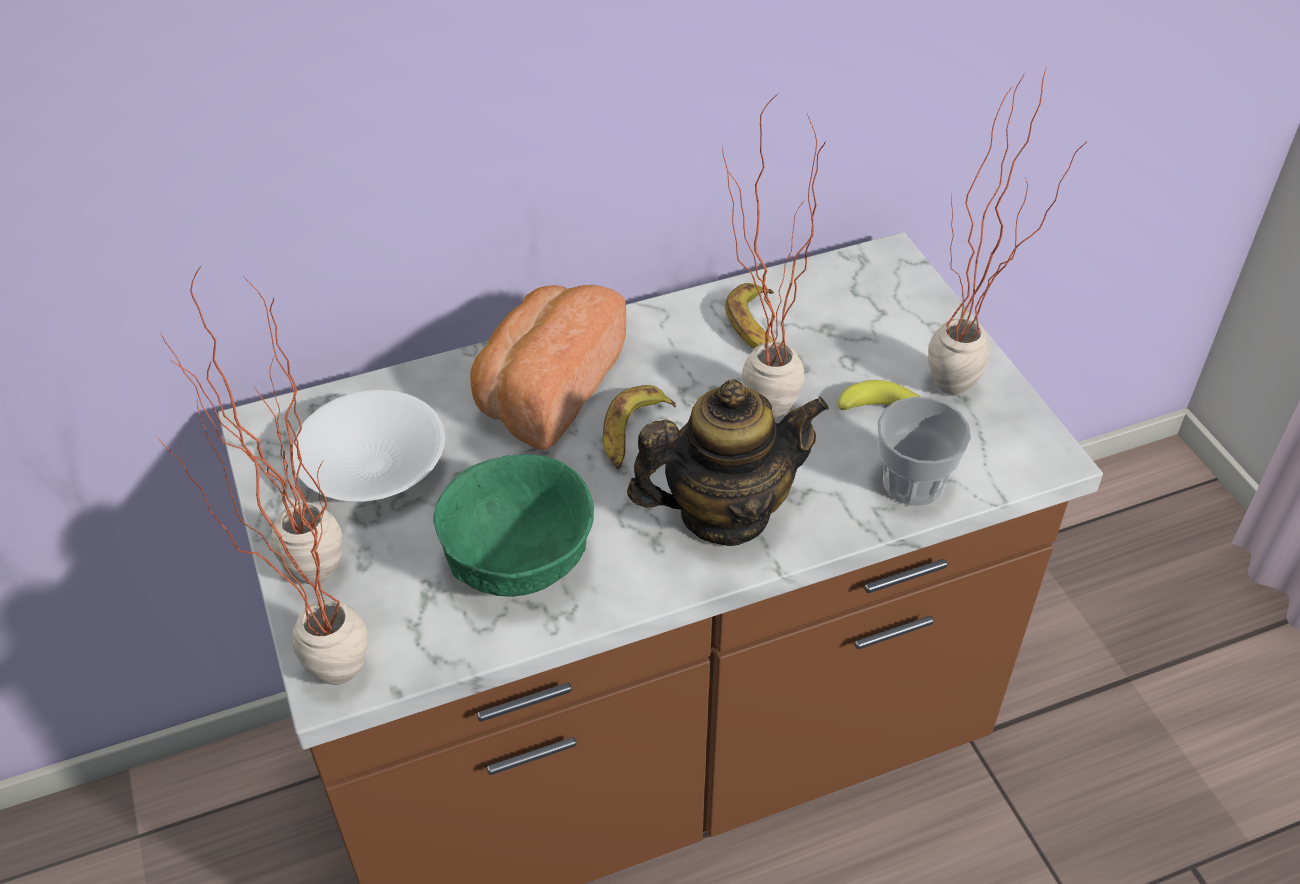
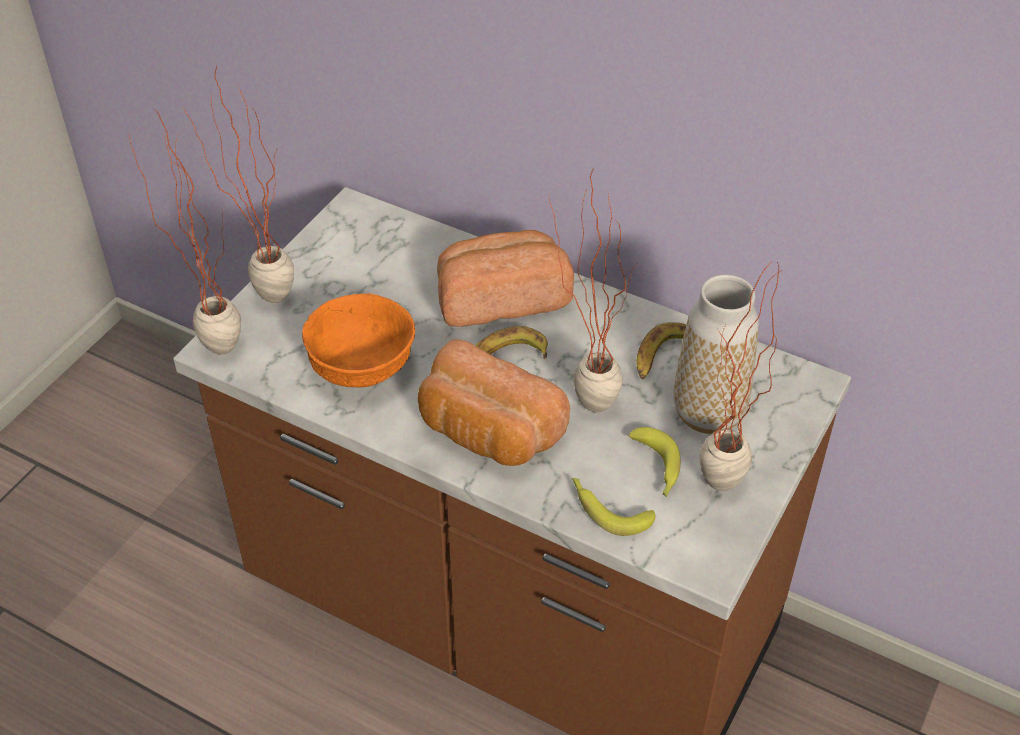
camera: 50 degrees right, 0 degrees up
(375, 468) = (367, 269): white bowl -> none
(519, 561) = (361, 368): green bowl -> orange bowl
(724, 512) = (487, 433): teapot -> bread
(859, 342) = (708, 413): none -> vase
(913, 483) = (607, 509): cup -> banana

